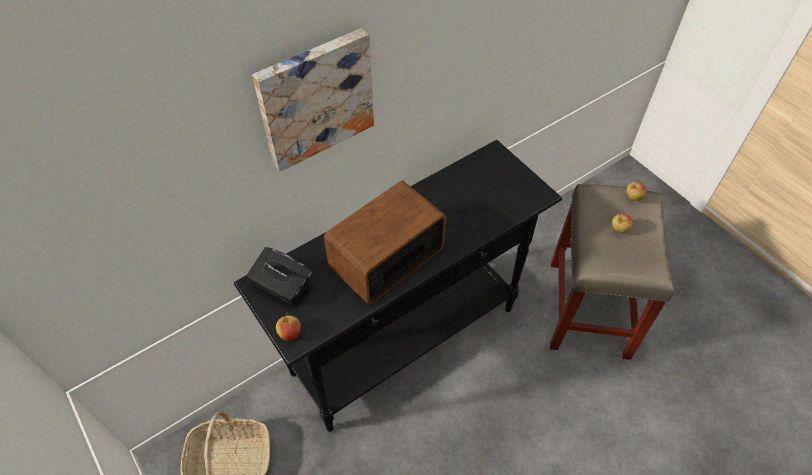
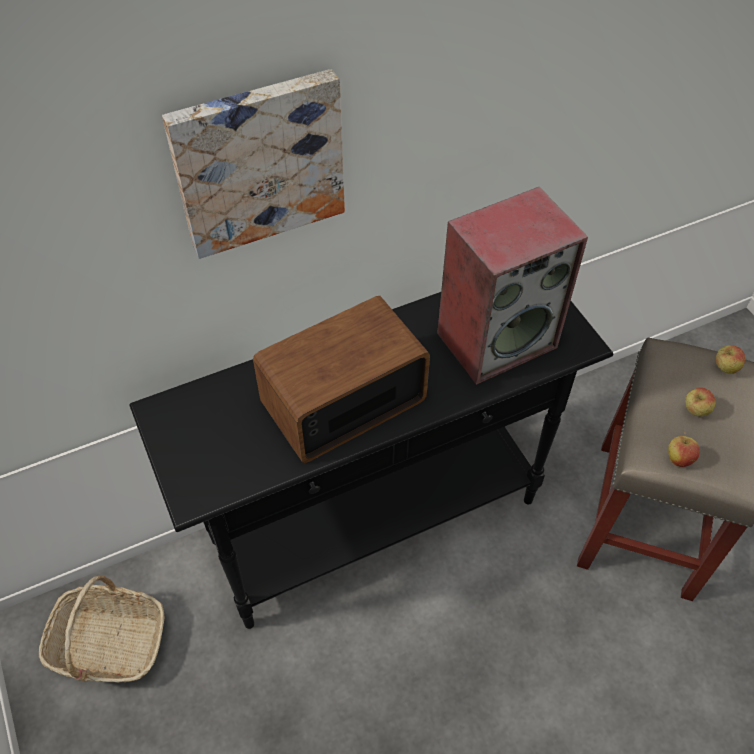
camera: 10 degrees right, 0 degrees up
(282, 287) = (192, 420): black tissue box -> none
(290, 334) = (188, 486): apple -> apple (678, 459)
(482, 199) = (497, 339): none -> speaker

